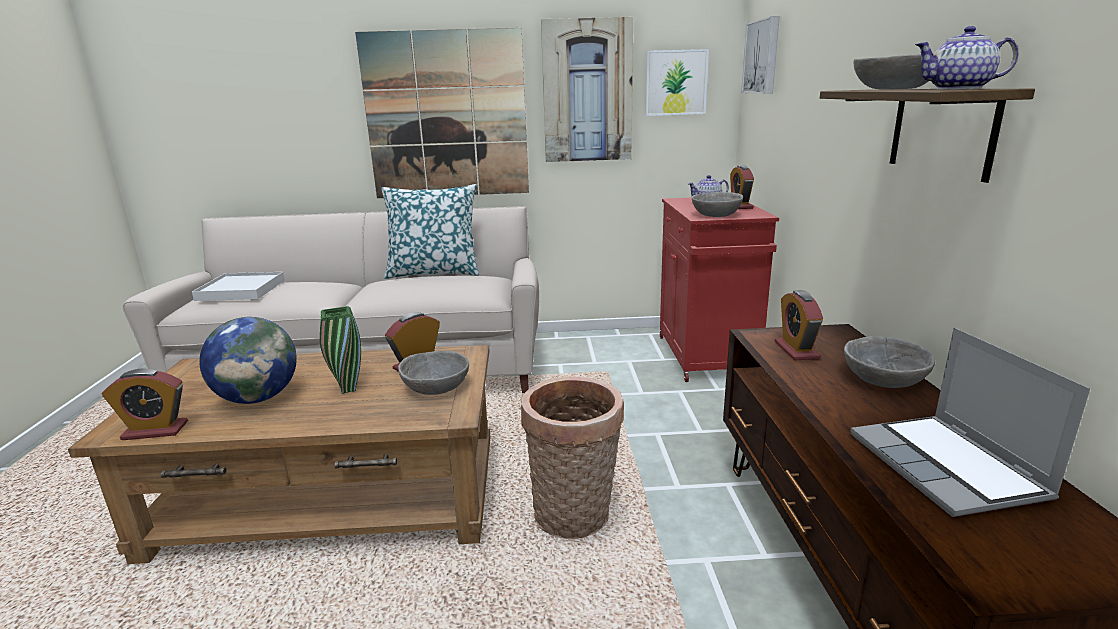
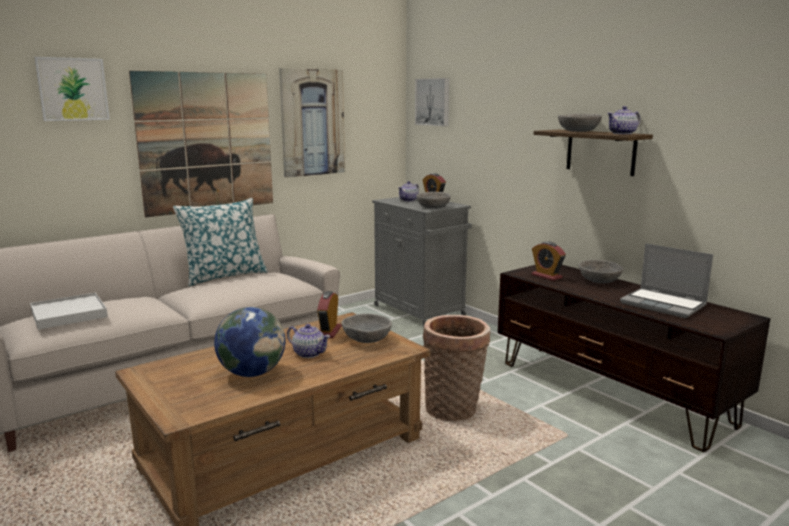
camera: 35 degrees left, 5 degrees down
(155, 431) = (215, 407): alarm clock -> none
(348, 389) = (309, 353): green vase -> teapot
(676, 83) = (368, 116): picture -> picture (73, 89)
(707, 357) = (420, 311): red cabinet -> grey cabinet

